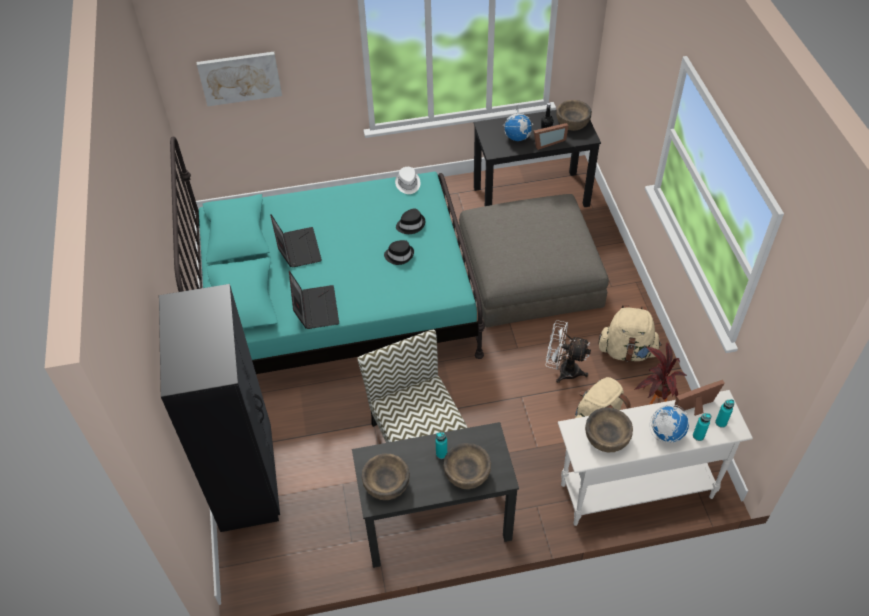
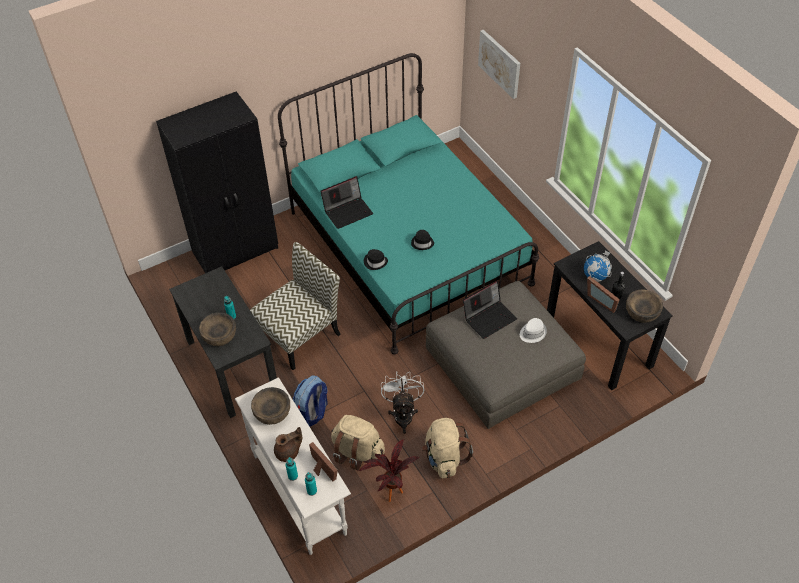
camera: 70 degrees right, 0 degrees up
(297, 248) = (402, 182): laptop -> laptop (489, 317)
(386, 484) = (198, 293): brown bowl -> none
(407, 184) = (505, 224): white hat -> white hat (532, 332)
(410, 225) = (459, 240): black hat -> black hat (375, 262)
(533, 452) = (312, 413): none -> backpack
(666, 433) = (288, 452): globe -> brown teapot

